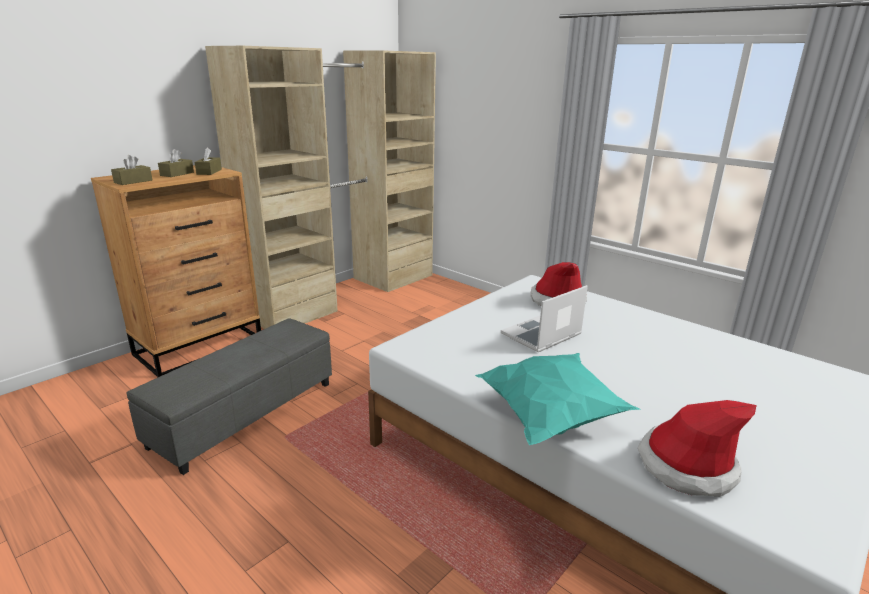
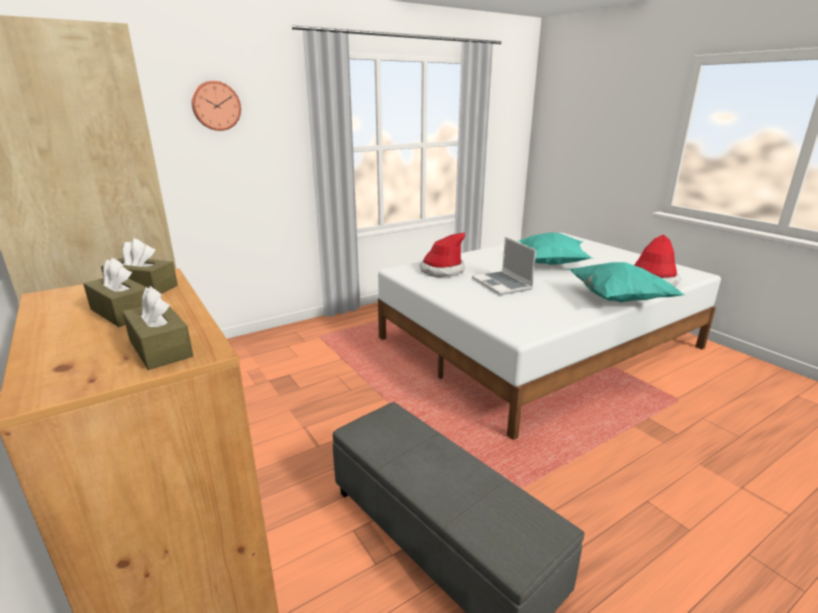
camera: 75 degrees left, 0 degrees up
(499, 89) = (216, 106): none -> wall clock
(665, 369) = (552, 264): none -> turquoise pillow

